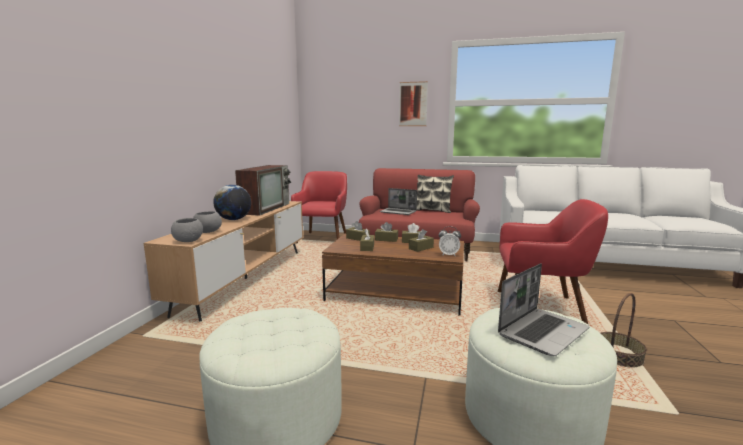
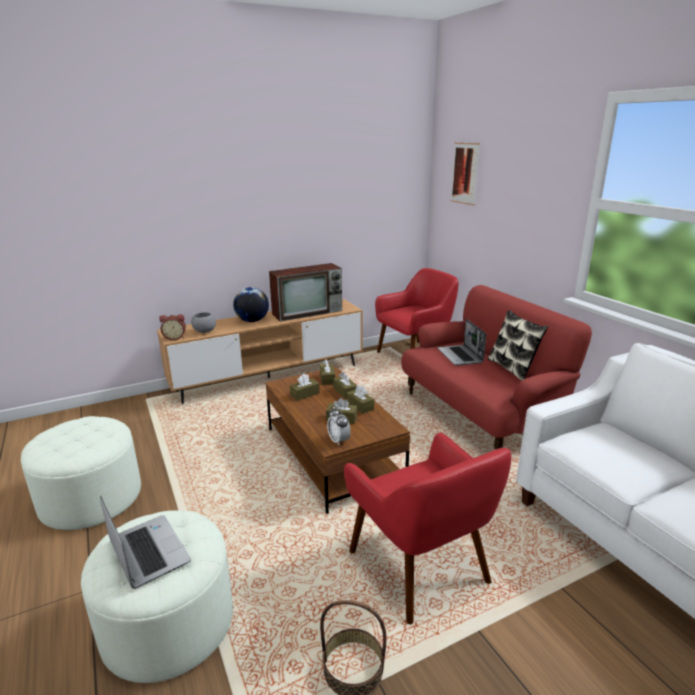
camera: 50 degrees right, 10 degrees up
(188, 241) = (175, 337): grey bowl -> alarm clock
(413, 104) = (543, 196): picture -> picture (465, 173)
(542, 332) = (147, 552): laptop -> laptop turned 135 degrees counterclockwise

